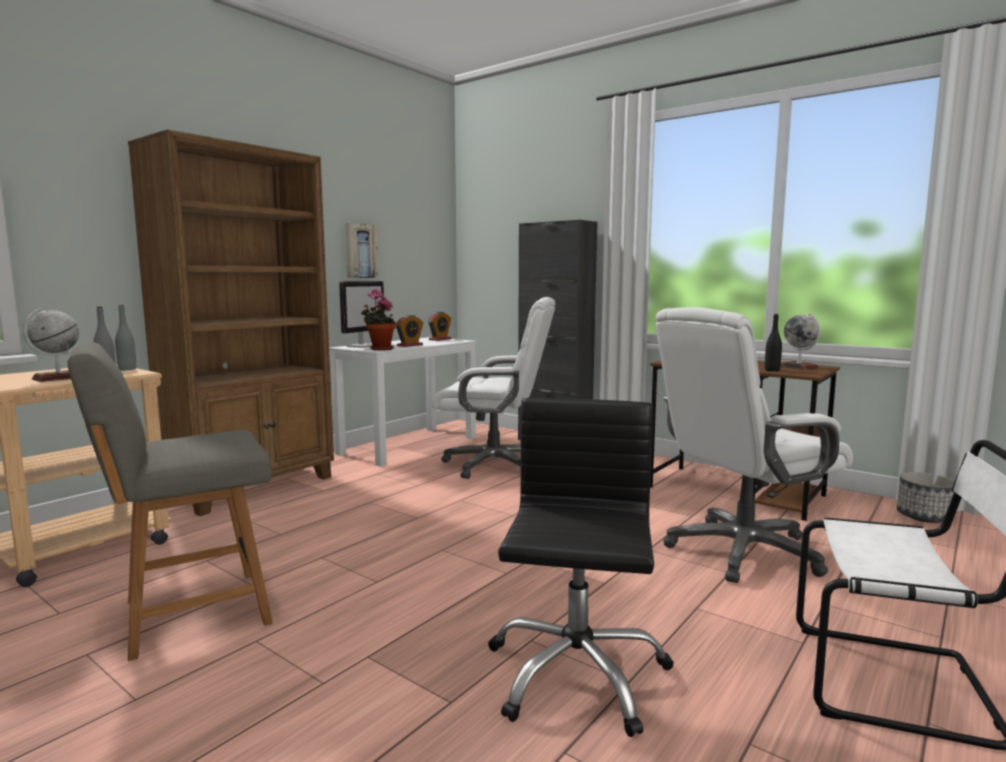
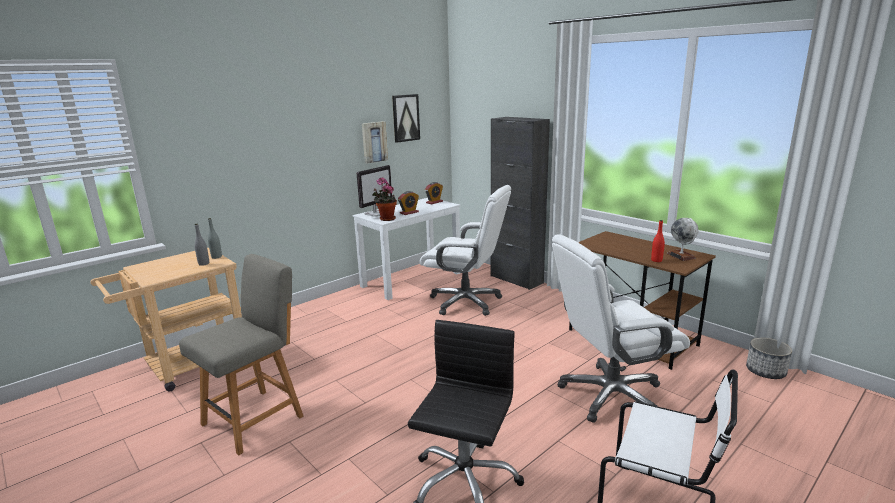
camera: 10 degrees right, 10 degrees up
(58, 378) = (176, 269): globe -> none
(190, 613) = (256, 418): grey chair -> grey chair turned 150 degrees clockwise
(254, 487) = (303, 316): brown bookcase -> none
(402, 226) = (405, 118): none -> picture
(772, 370) = (656, 260): black bottle -> red bottle

